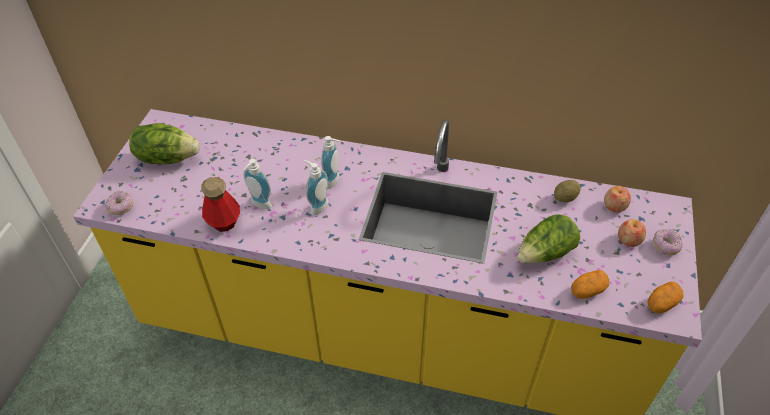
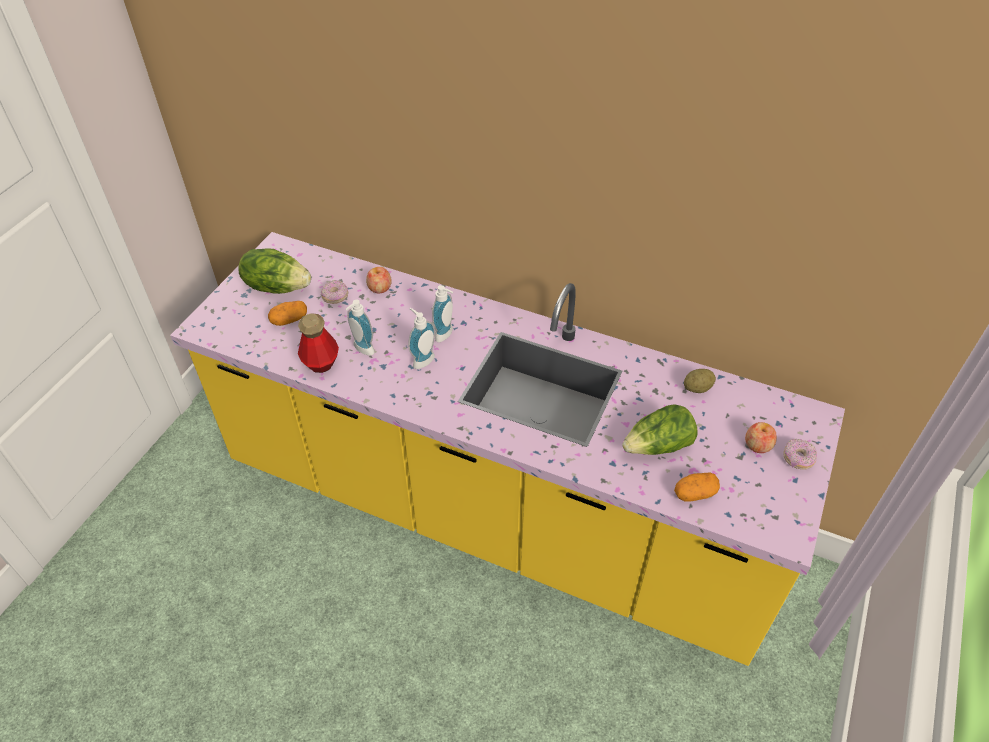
camera: 10 degrees right, 0 degrees up
(121, 207) = (220, 333): donut -> donut (335, 297)
(614, 206) = (752, 405): apple -> apple (379, 288)
(661, 303) = (775, 520): potato -> potato (289, 320)

